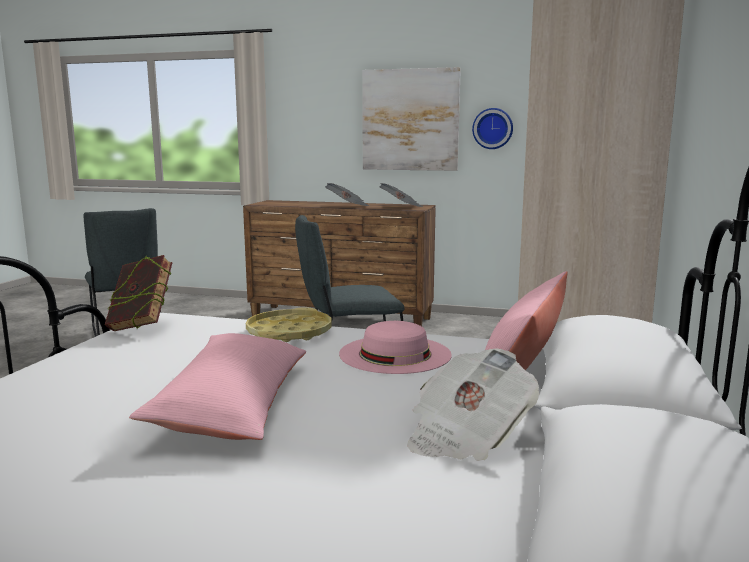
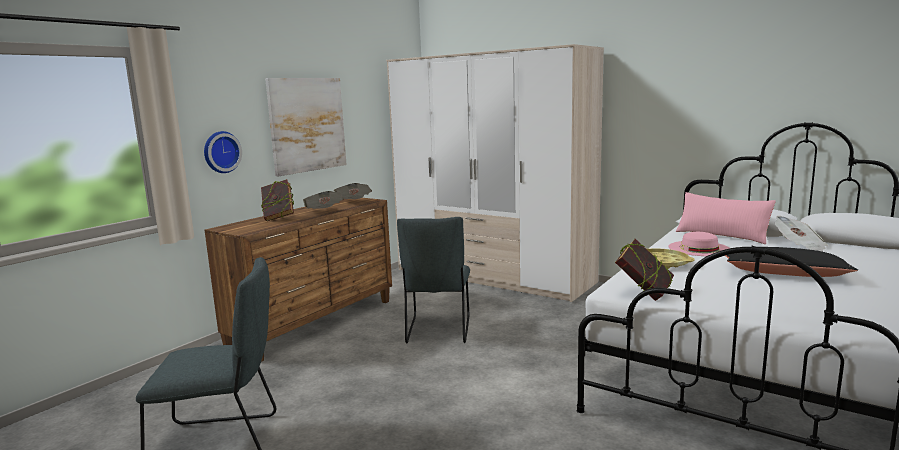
camera: 70 degrees left, 0 degrees up
(233, 404) = (784, 274): pink pillow -> black pillow
(312, 204) = (279, 218): none -> book
(492, 128) = (361, 127): wall clock -> wall clock (221, 152)

